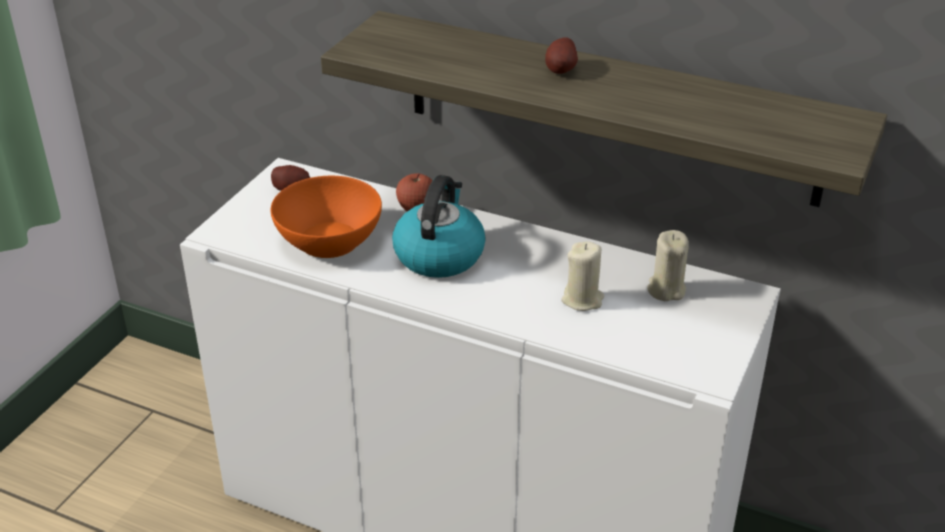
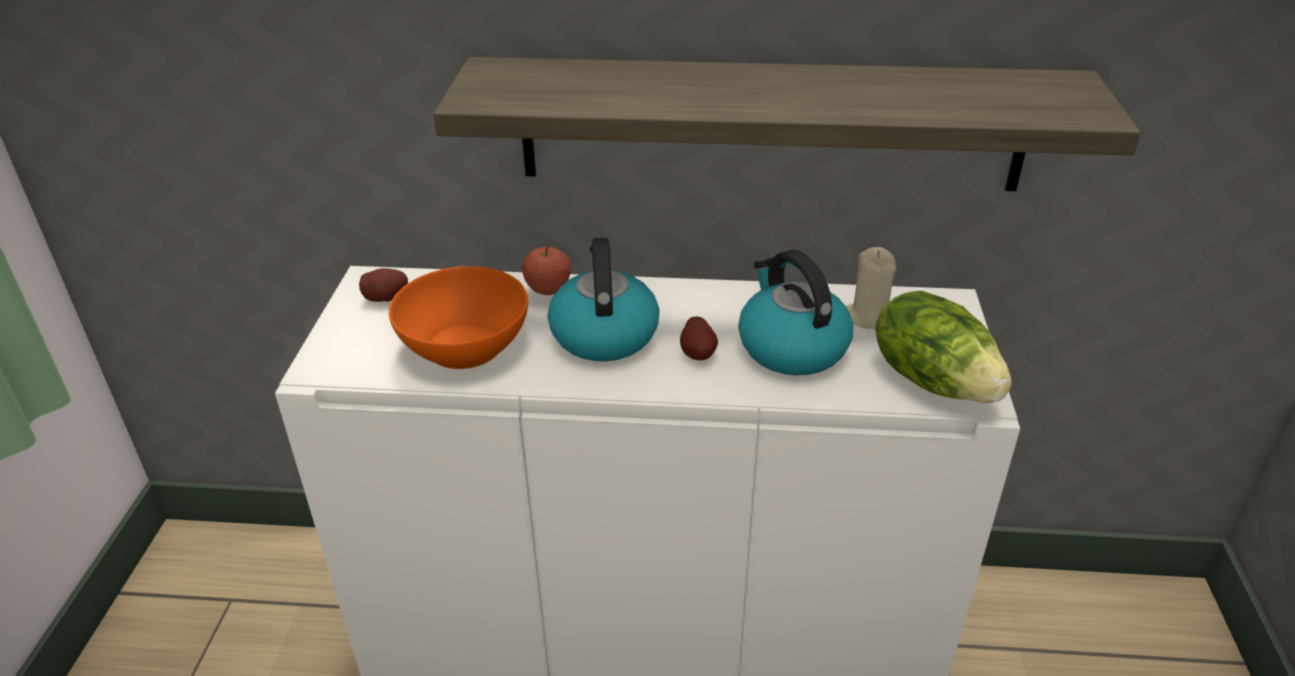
camera: 20 degrees left, 0 degrees up
(561, 70) = (731, 82): potato -> potato (698, 353)
(582, 299) = (791, 347): beige candle -> kettle
(684, 354) = (934, 380): none -> lettuce

